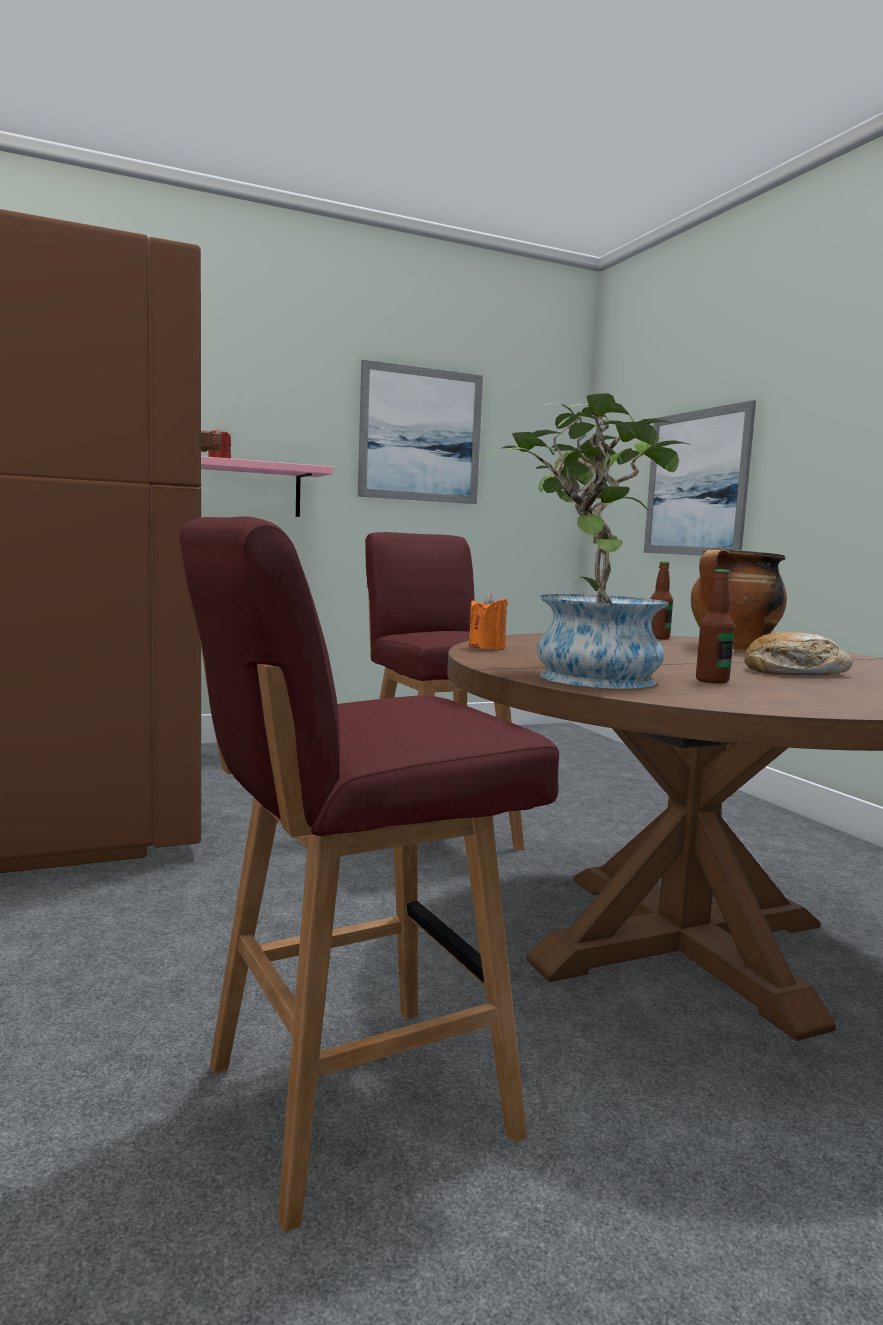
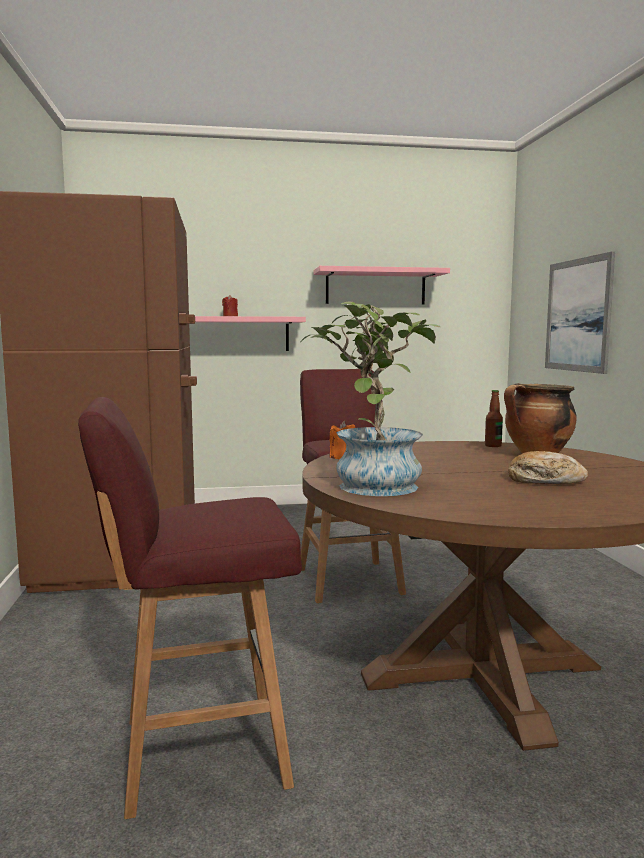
camera: 15 degrees right, 0 degrees up
(420, 435) = (375, 287): picture -> pink shelf
(712, 681) = (461, 489): bottle -> none

